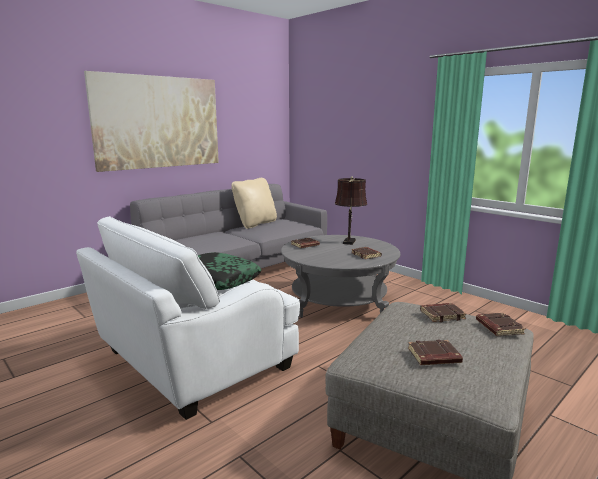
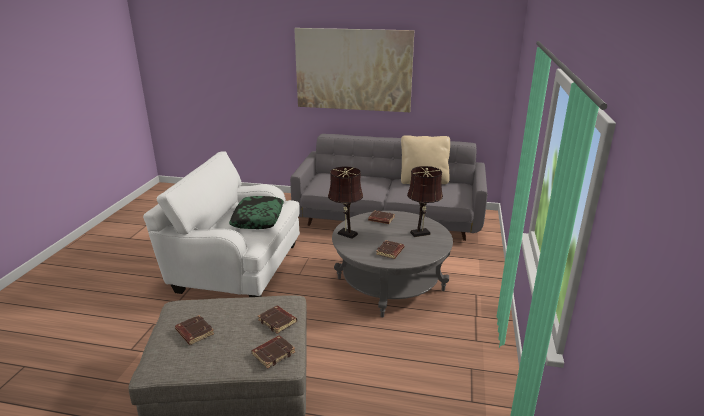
camera: 55 degrees right, 10 degrees up
(310, 259) = (346, 233): none -> brown table lamp

